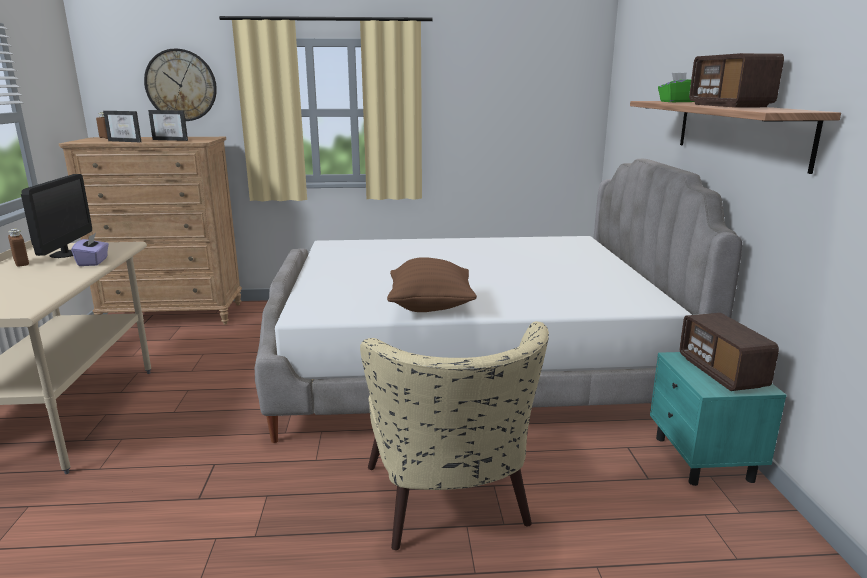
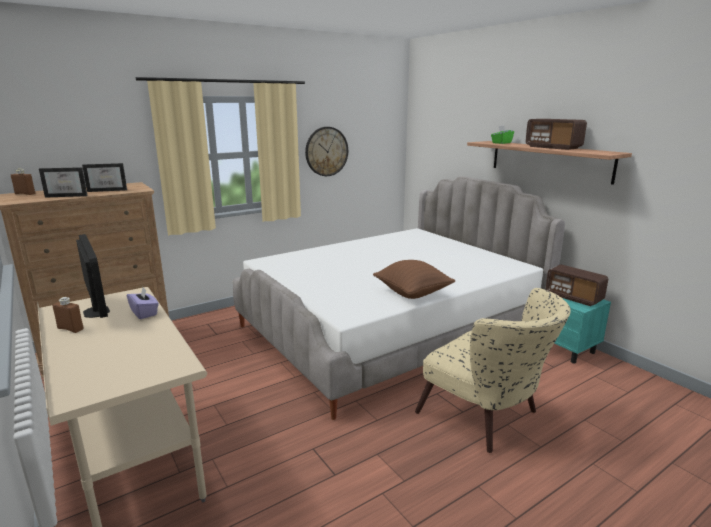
camera: 30 degrees left, 0 degrees up
(181, 85) = (93, 138): wall clock -> wall clock (326, 151)

